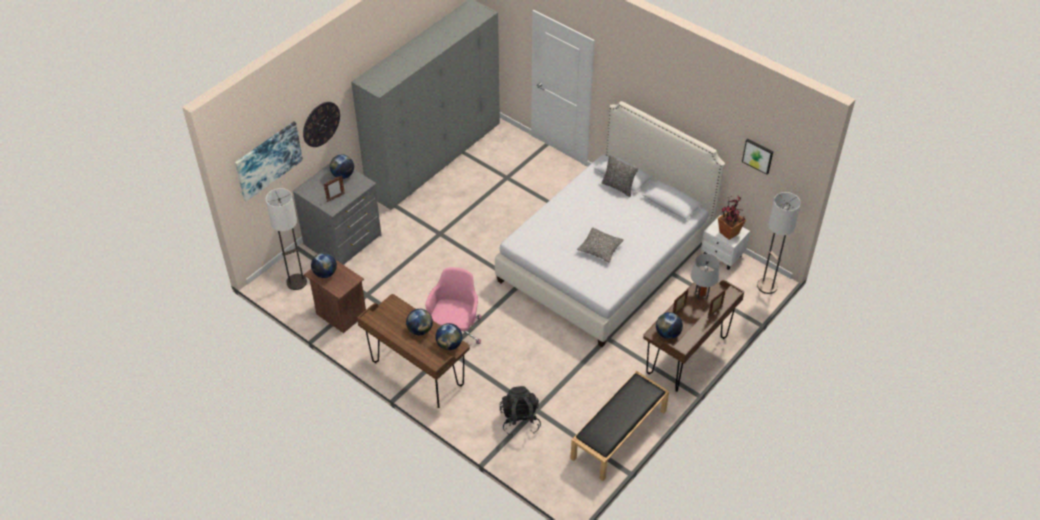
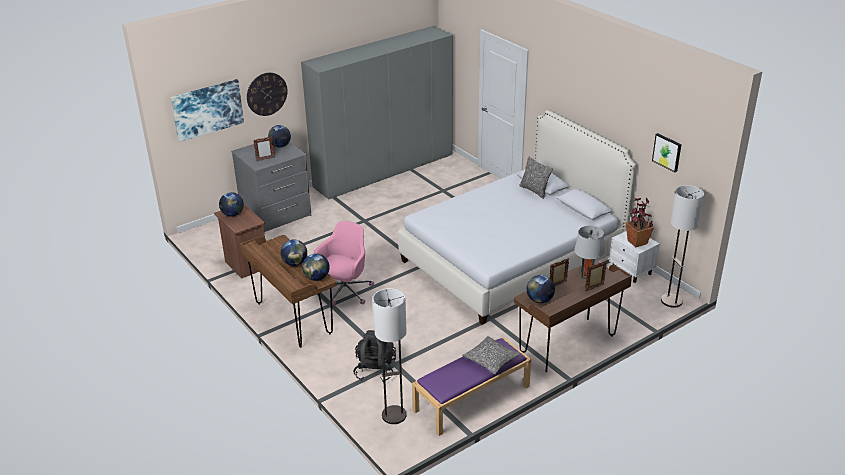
camera: 15 degrees right, 15 degrees down
(296, 282) = (220, 237): floor lamp -> floor lamp (394, 415)
(600, 248) = (498, 231): pillow -> pillow (491, 360)
(619, 435) = (471, 399): black bench -> purple bench

